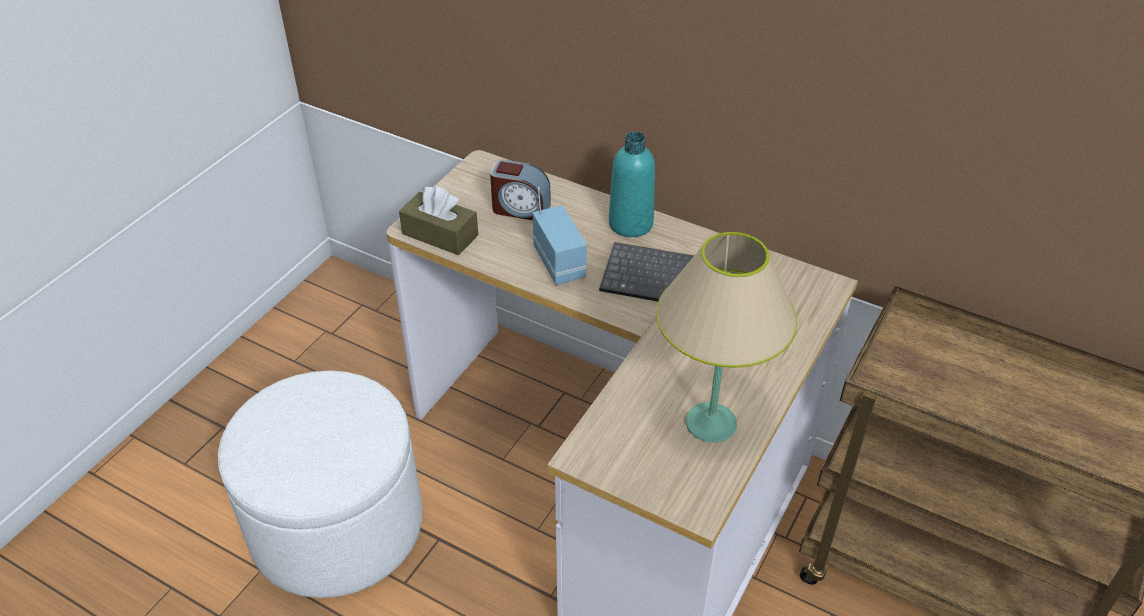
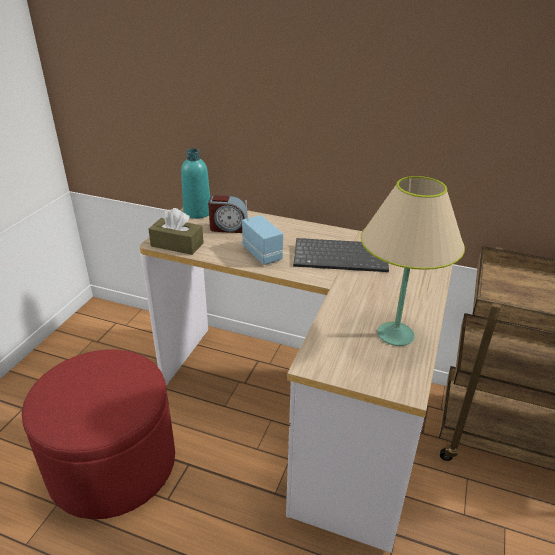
camera: 10 degrees left, 10 degrees down
(337, 525) = (113, 464): white ottoman -> red ottoman
(630, 224) = (302, 230): turquoise bottle -> turquoise bottle (197, 212)

